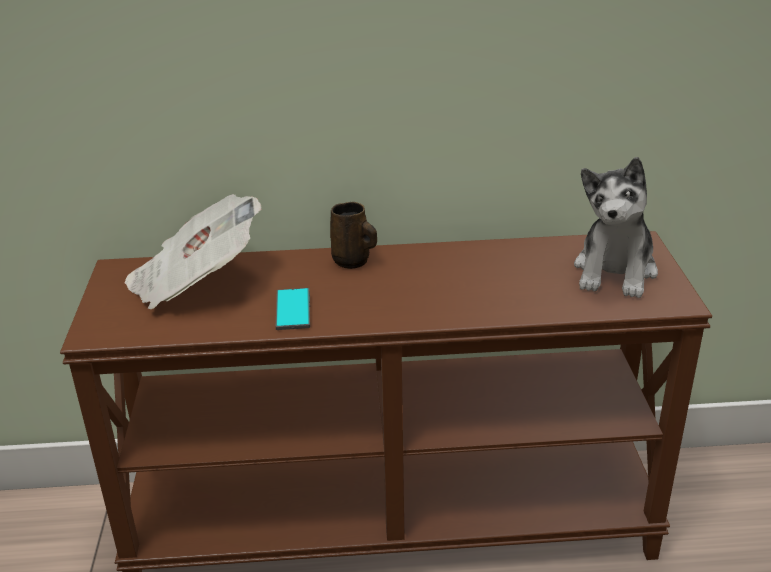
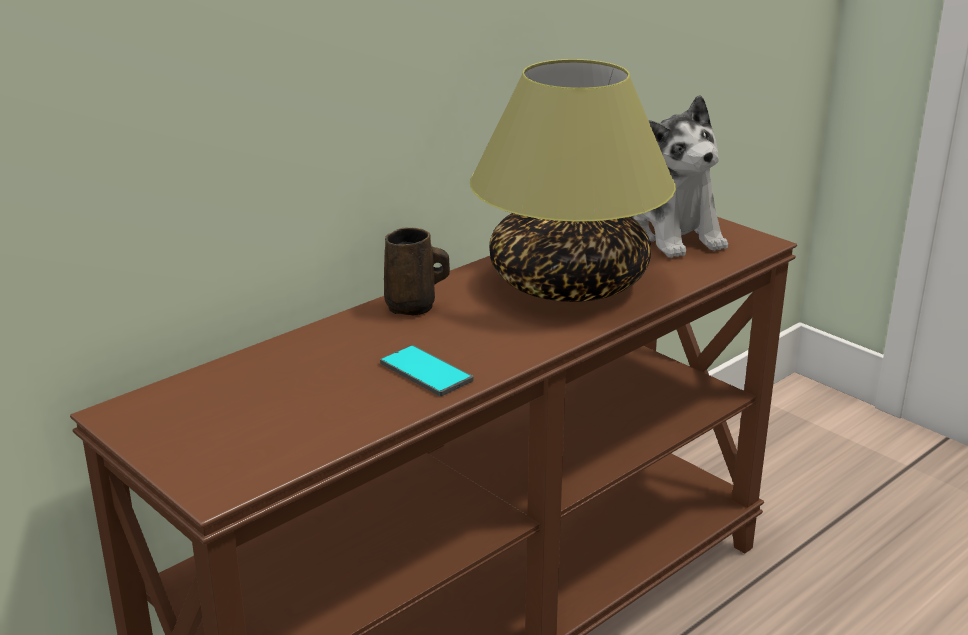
camera: 40 degrees left, 5 degrees down
(195, 282) = (260, 389): newspaper -> none
(476, 283) = (570, 284): none -> table lamp

